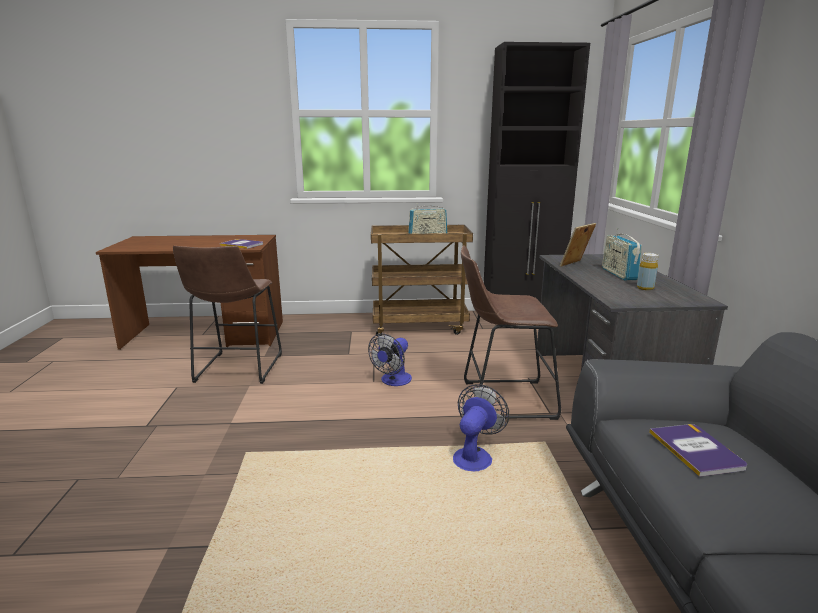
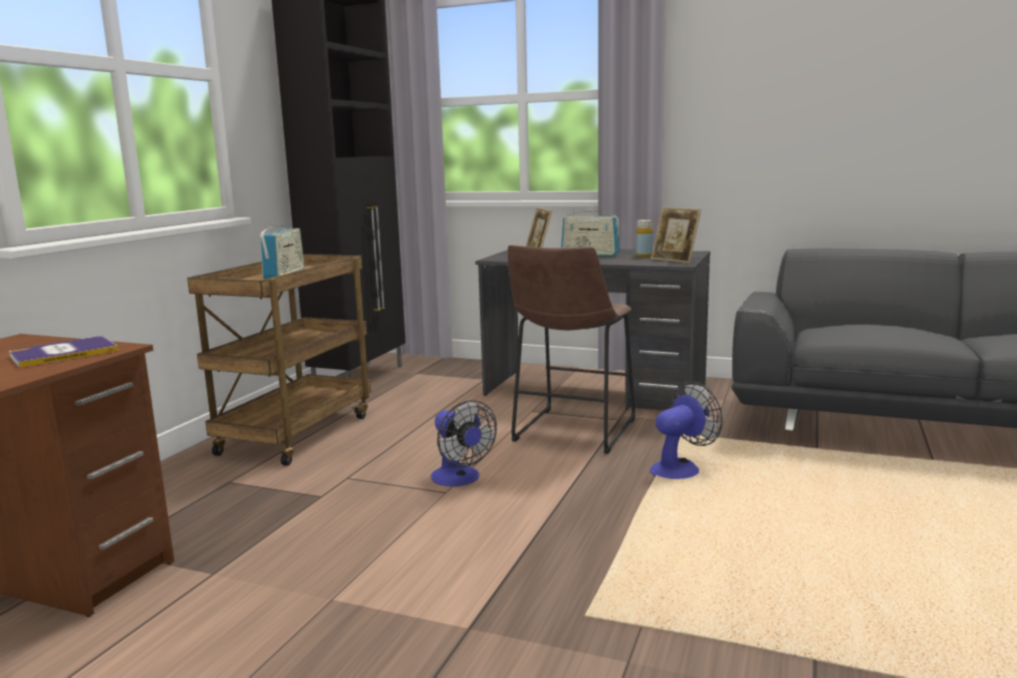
camera: 65 degrees left, 5 degrees down
(237, 370) = (240, 609): brown stool -> none
(475, 455) = (681, 468): fan -> fan turned 90 degrees clockwise
(636, 299) = (675, 260): none -> picture frame
(696, 450) = (873, 328): book -> none

